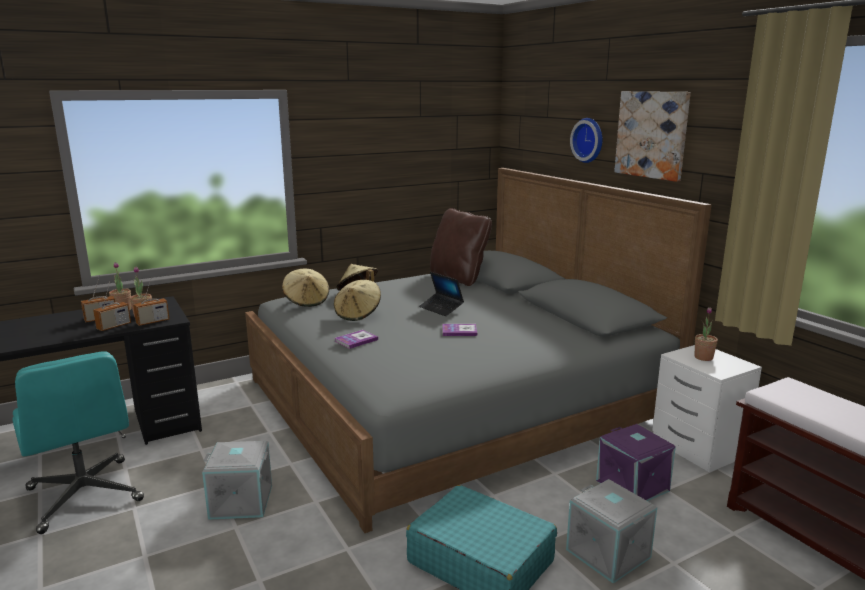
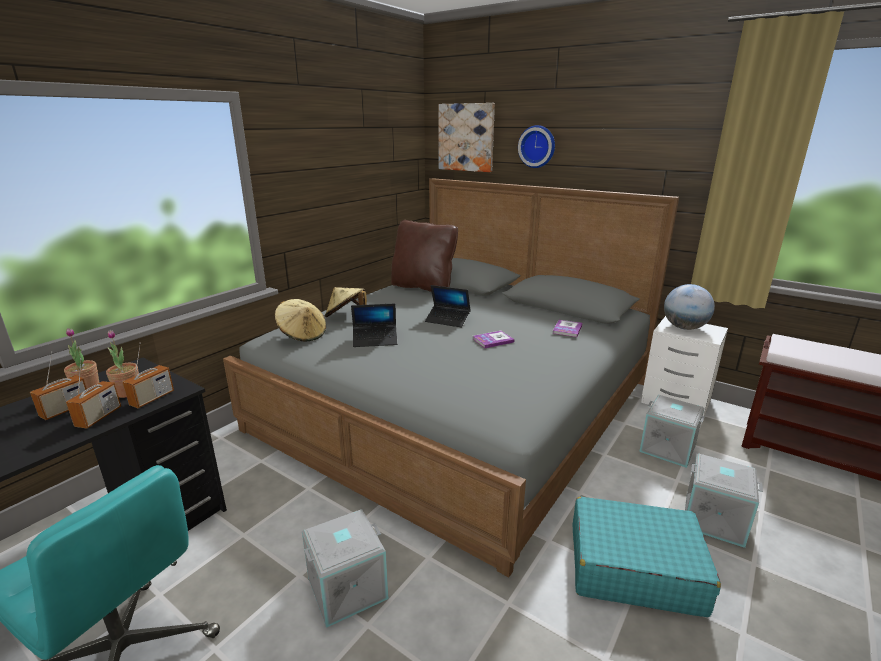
camera: 25 degrees left, 5 degrees up
(356, 340) = (408, 370): book -> book (567, 329)
(358, 314) = (375, 340): beige hat -> laptop
(633, 485) = (668, 448): purple storage box -> grey storage box
(652, 134) = (611, 138): picture -> picture (466, 137)
(703, 357) = (684, 328): potted plant -> globe

